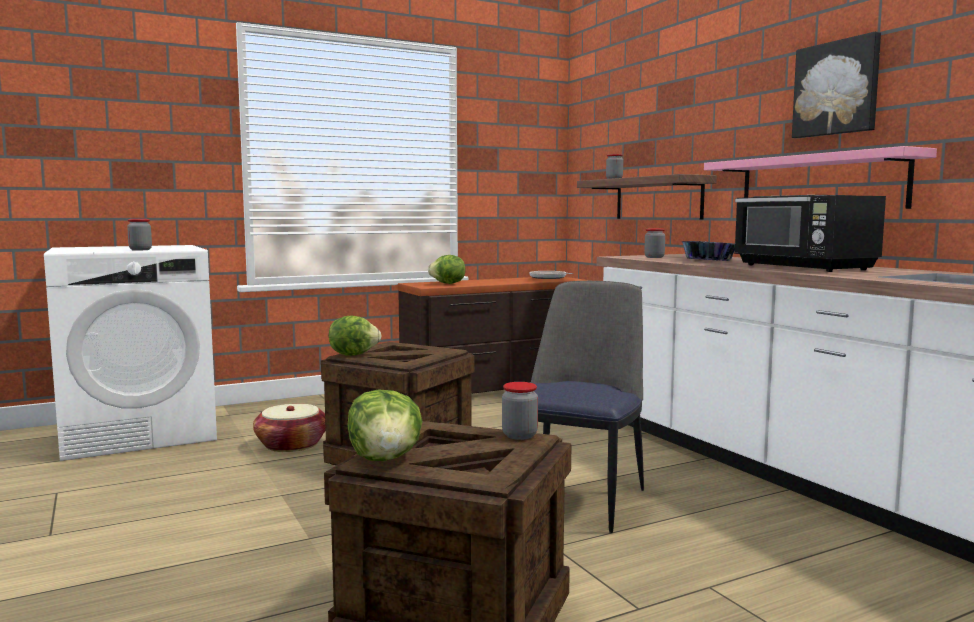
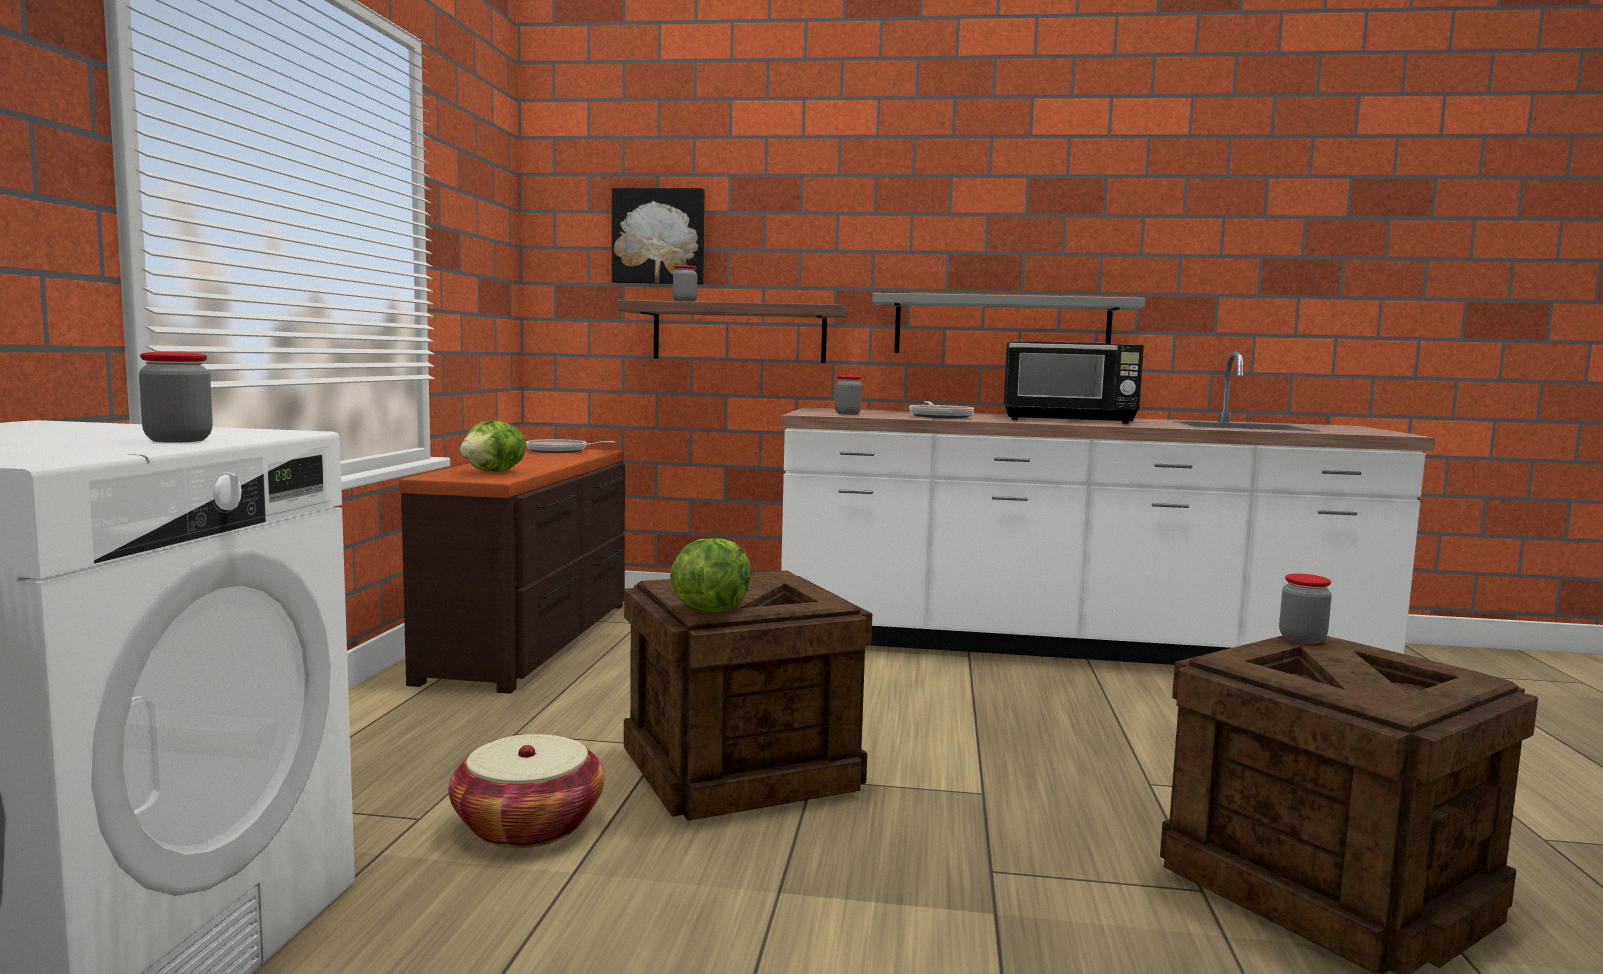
camera: 55 degrees left, 0 degrees up
(385, 459) = (1387, 698): lettuce -> none
(578, 499) = (1024, 733): chair -> none
(709, 261) = (940, 416): bowl -> frying pan
(819, 183) = (1001, 326): pink shelf -> grey shelf
(837, 88) = (1022, 225): picture -> picture (659, 237)

